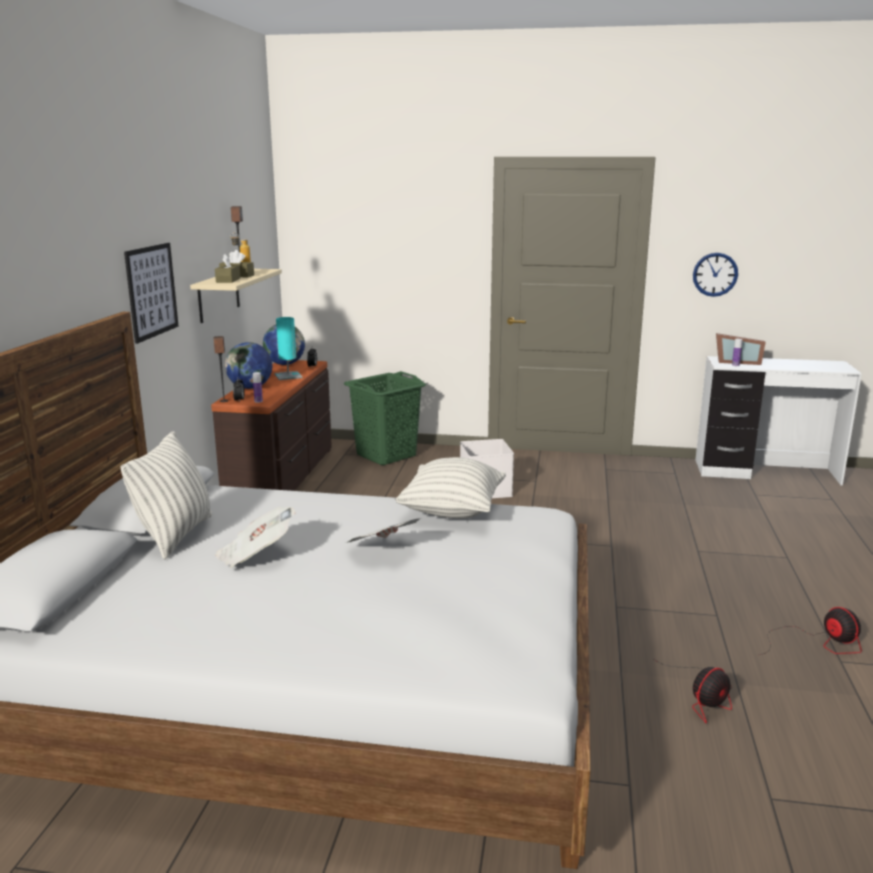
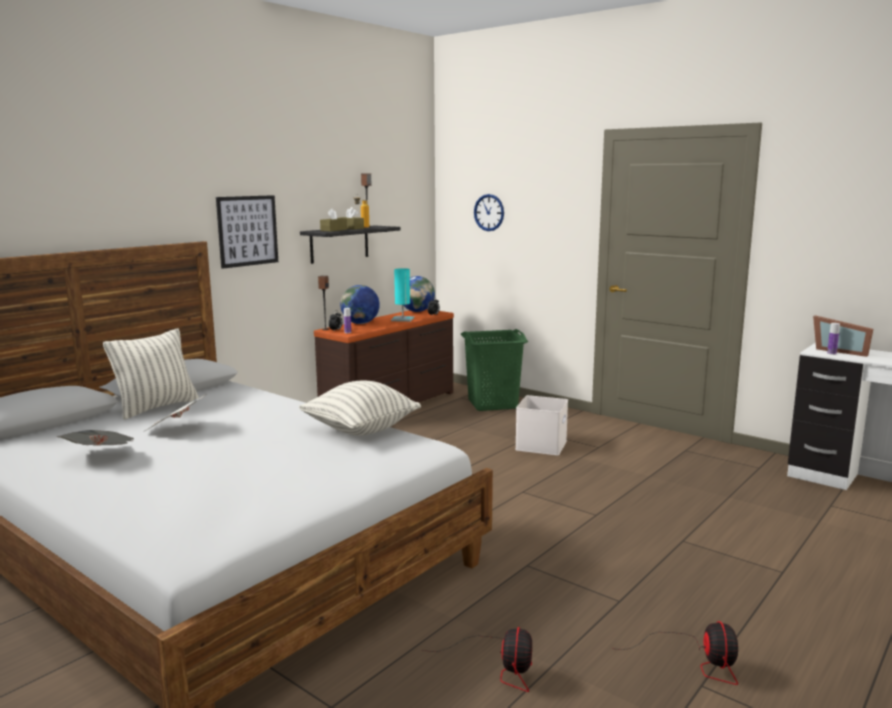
camera: 30 degrees right, 5 degrees down
(218, 295) = (339, 244): beige shelf -> black shelf
(383, 549) = (260, 443): newspaper -> newspaper (101, 456)
(705, 698) = (501, 665): fan -> fan turned 75 degrees counterclockwise
(715, 274) = (828, 251): wall clock -> wall clock (489, 212)

